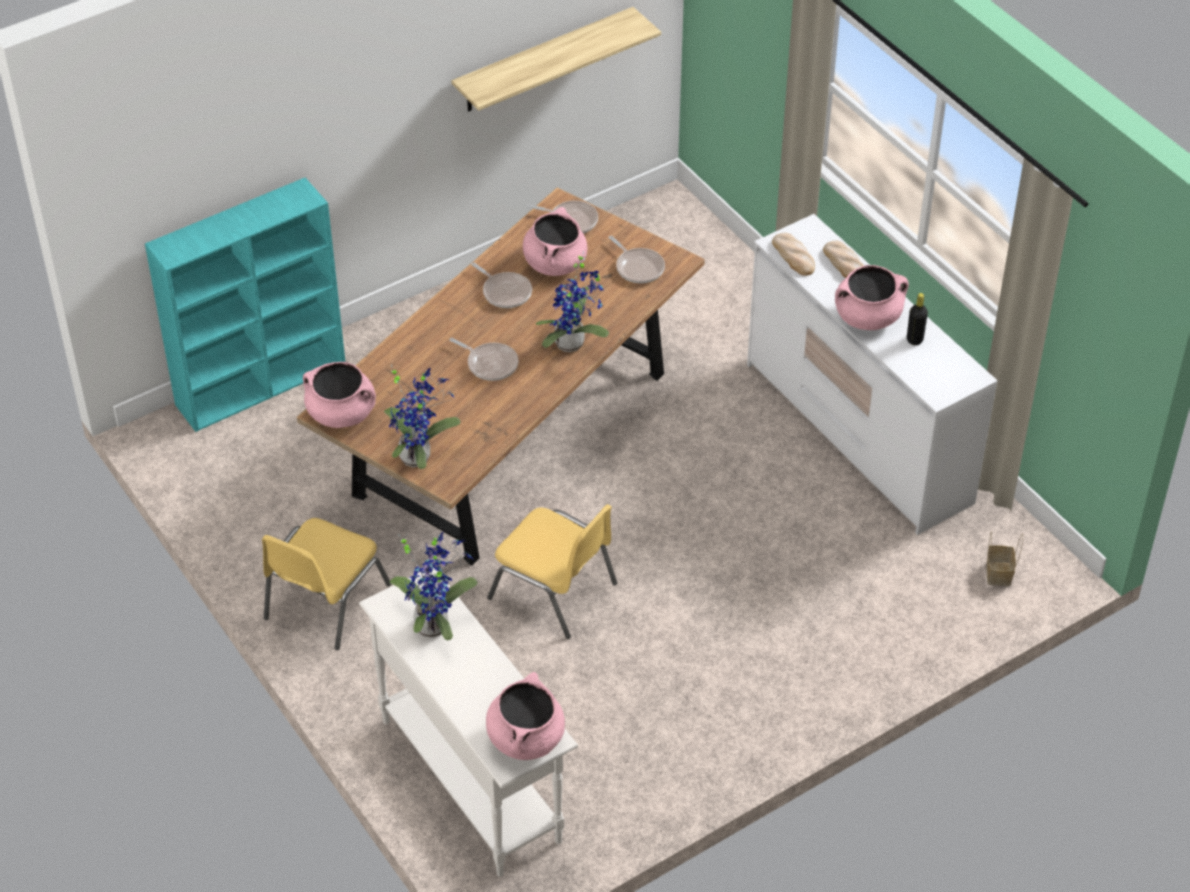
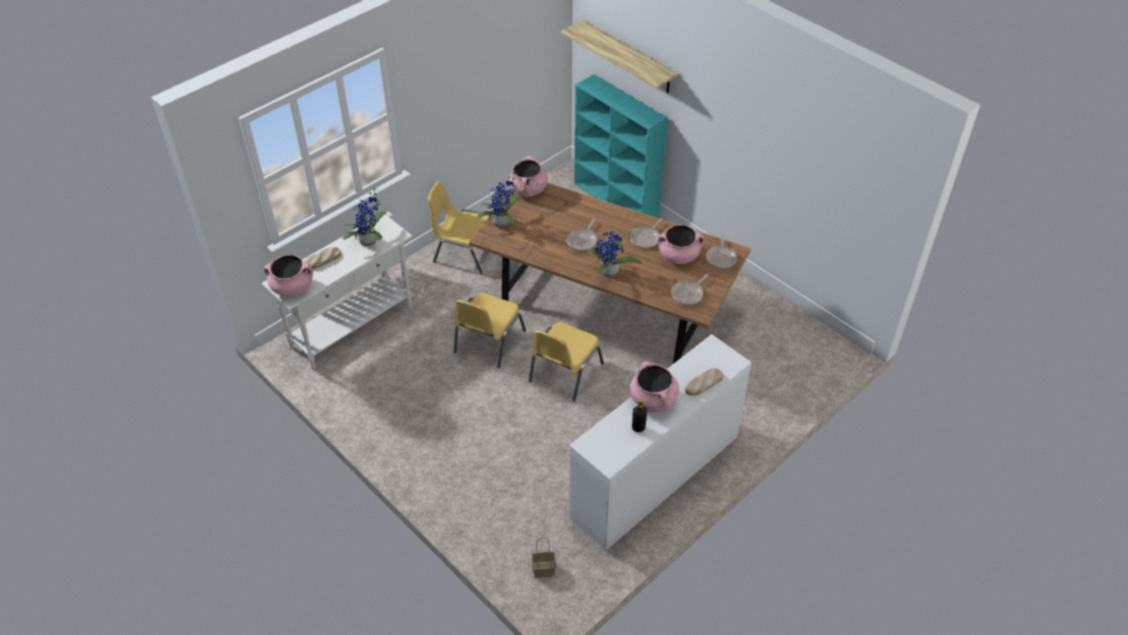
camera: 80 degrees right, 0 degrees up
(544, 60) = (806, 187): shelf -> shelf (628, 57)
(643, 504) = (564, 373): none -> yellow chair
(794, 256) = (702, 355): bread -> bread (322, 260)

